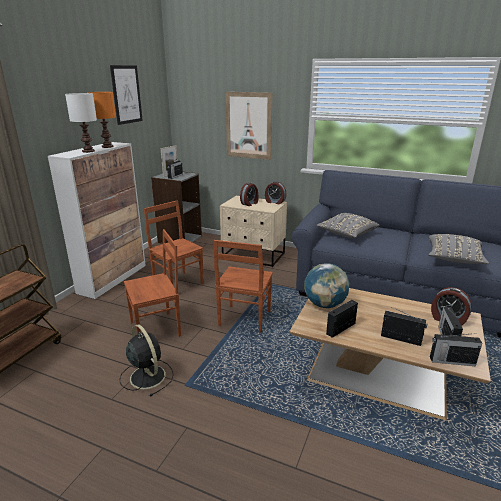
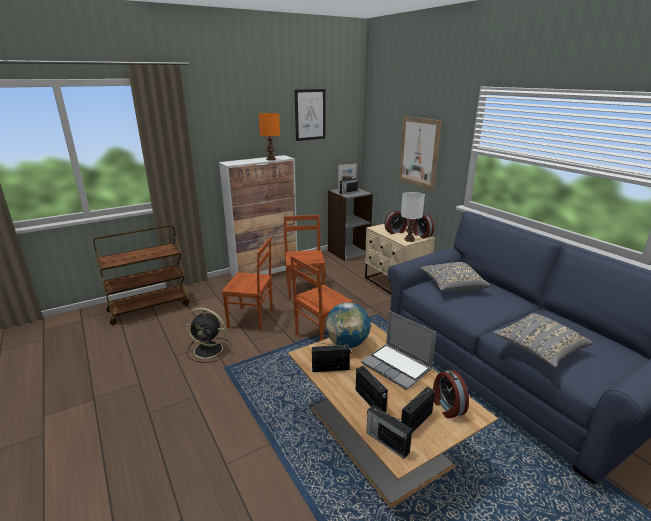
camera: 35 degrees right, 0 degrees up
(88, 151) = (250, 161): white table lamp -> white table lamp (409, 239)
(147, 376) = (209, 350): black fan -> black fan turned 105 degrees clockwise
(382, 307) = (397, 367): none -> laptop

